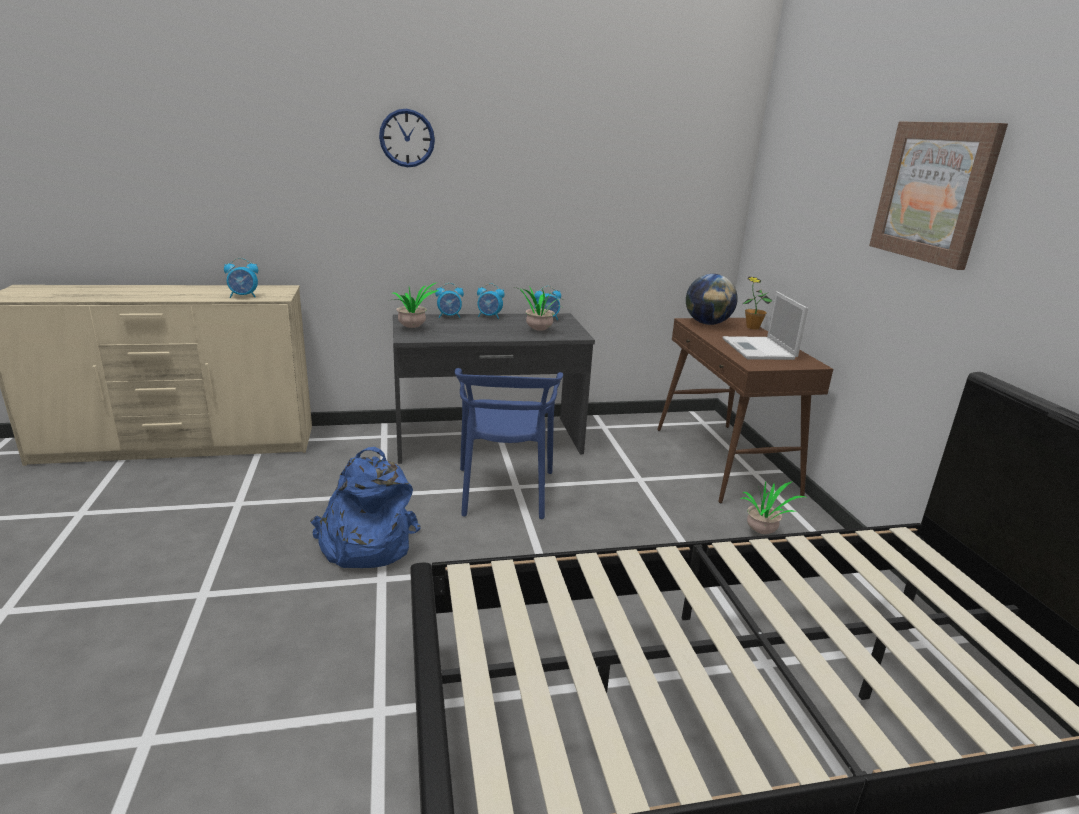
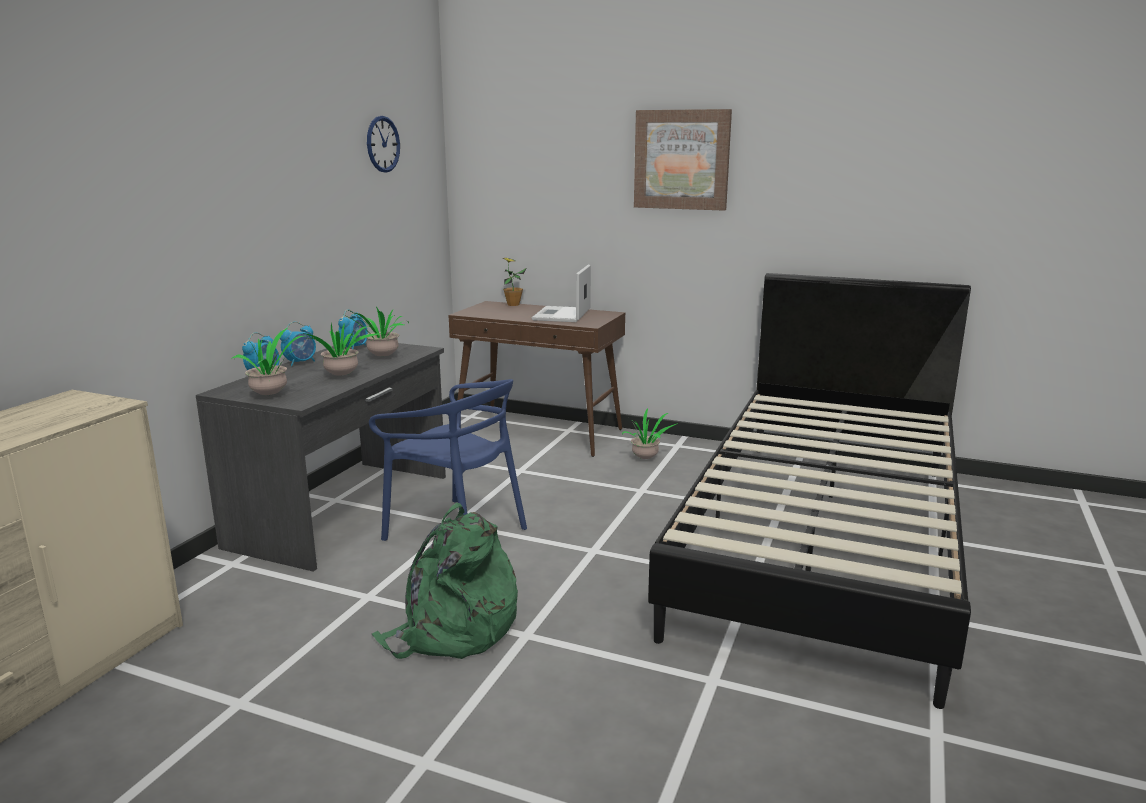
camera: 55 degrees left, 5 degrees down
(244, 296) = (61, 419): alarm clock -> none
(365, 544) = (452, 630): blue backpack -> green backpack
(407, 138) = (175, 151): wall clock -> wall clock (383, 144)
(476, 333) = (342, 377): none -> potted plant
(707, 323) = (481, 311): globe -> none
(759, 349) = (562, 315): laptop -> laptop turned 75 degrees clockwise

